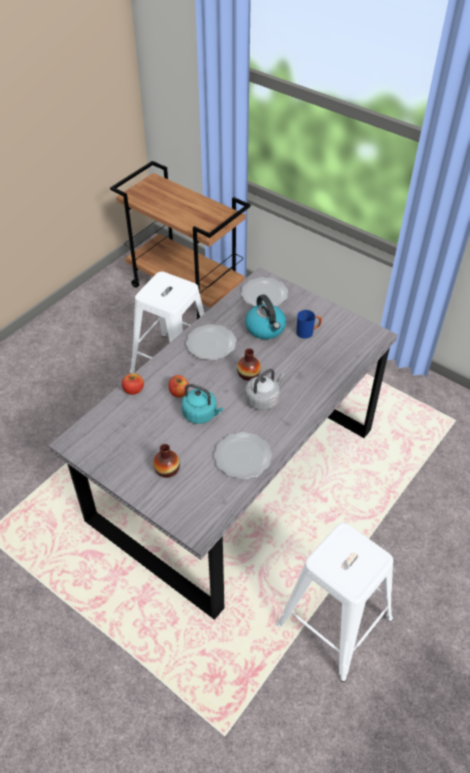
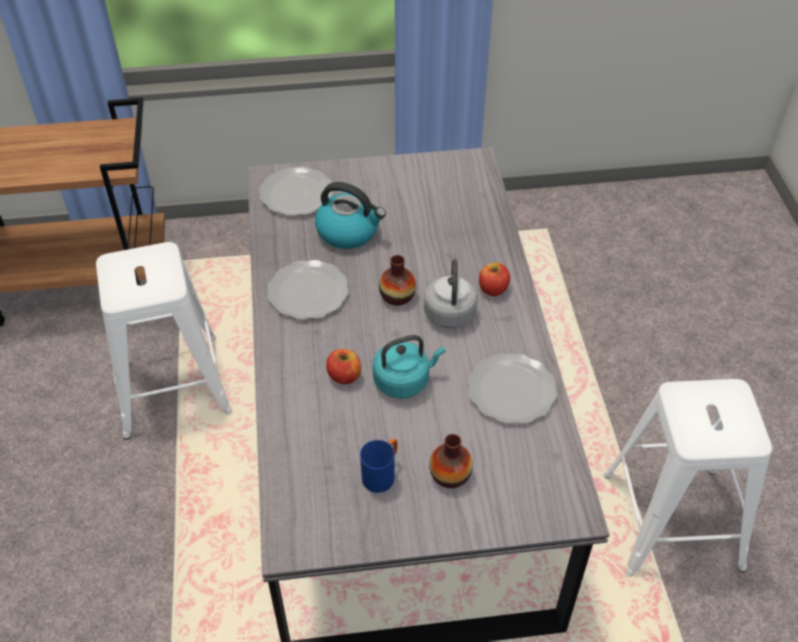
camera: 45 degrees left, 0 degrees up
(133, 390) = (283, 416): apple -> apple (493, 289)
(308, 332) = (401, 204): blue mug -> blue mug (382, 474)

